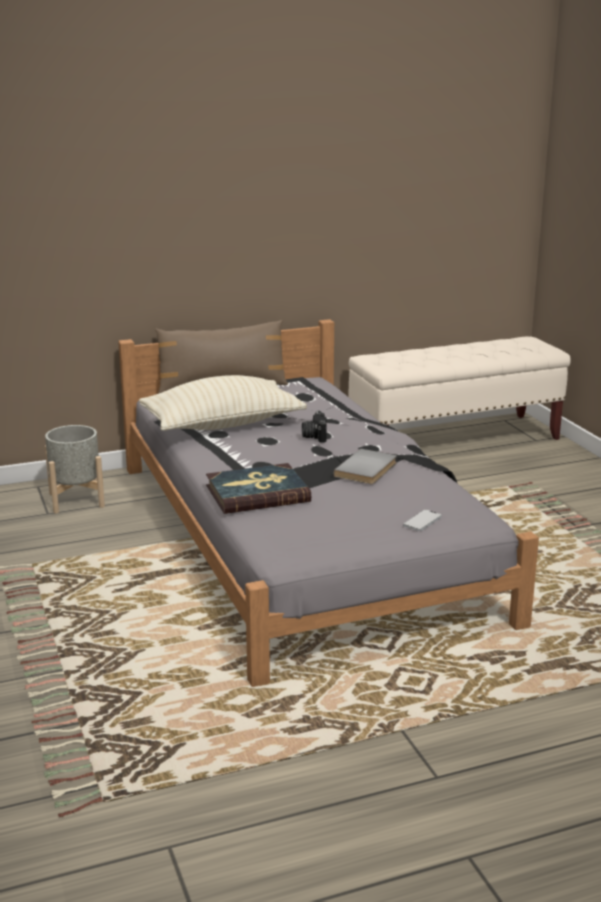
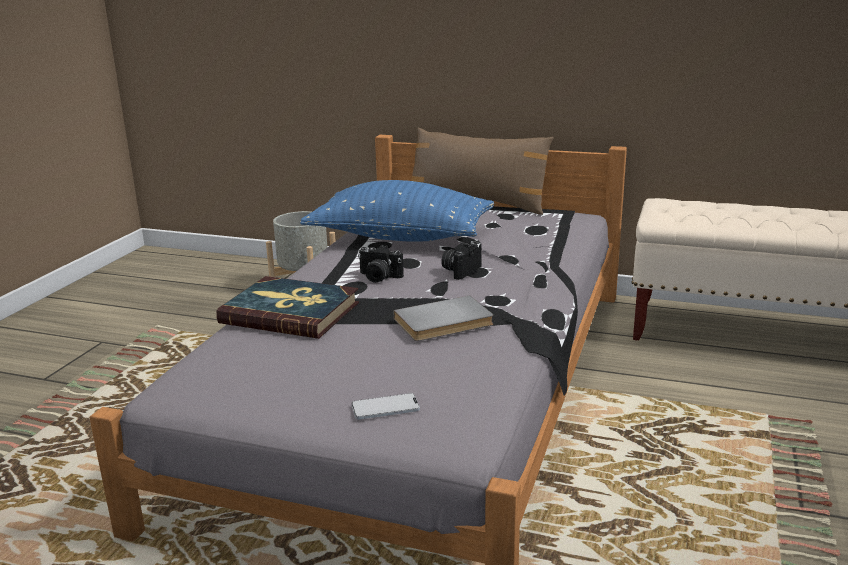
camera: 40 degrees right, 0 degrees up
(222, 425) = (401, 237): beige pillow -> blue pillow
(266, 456) = (378, 277): none -> camera

